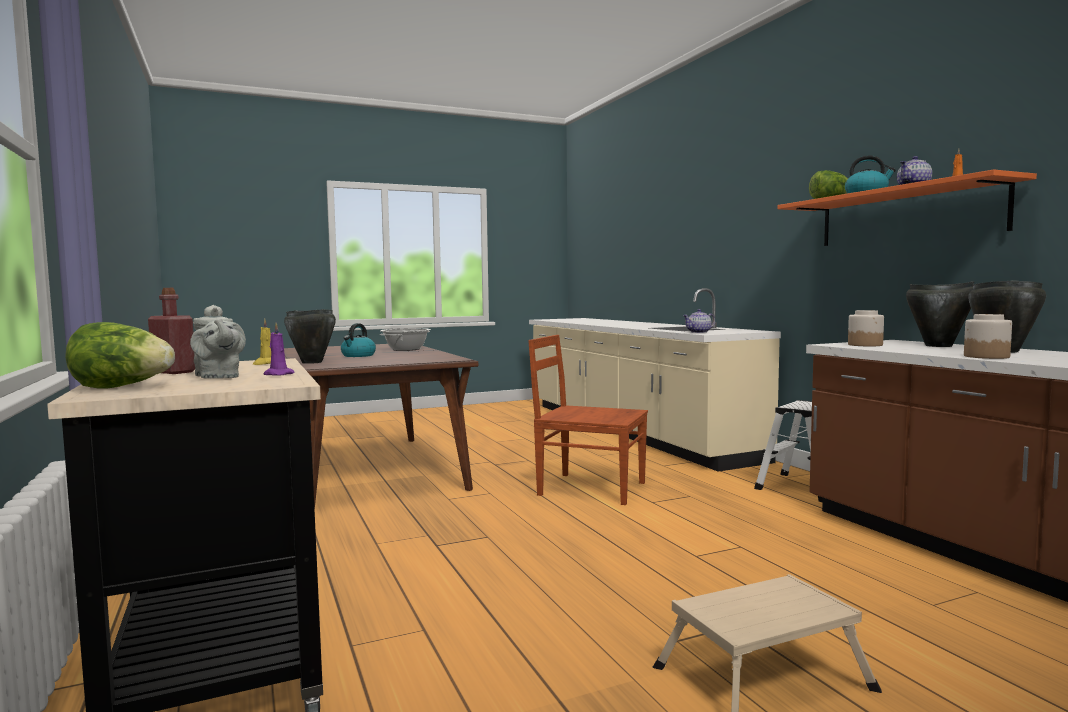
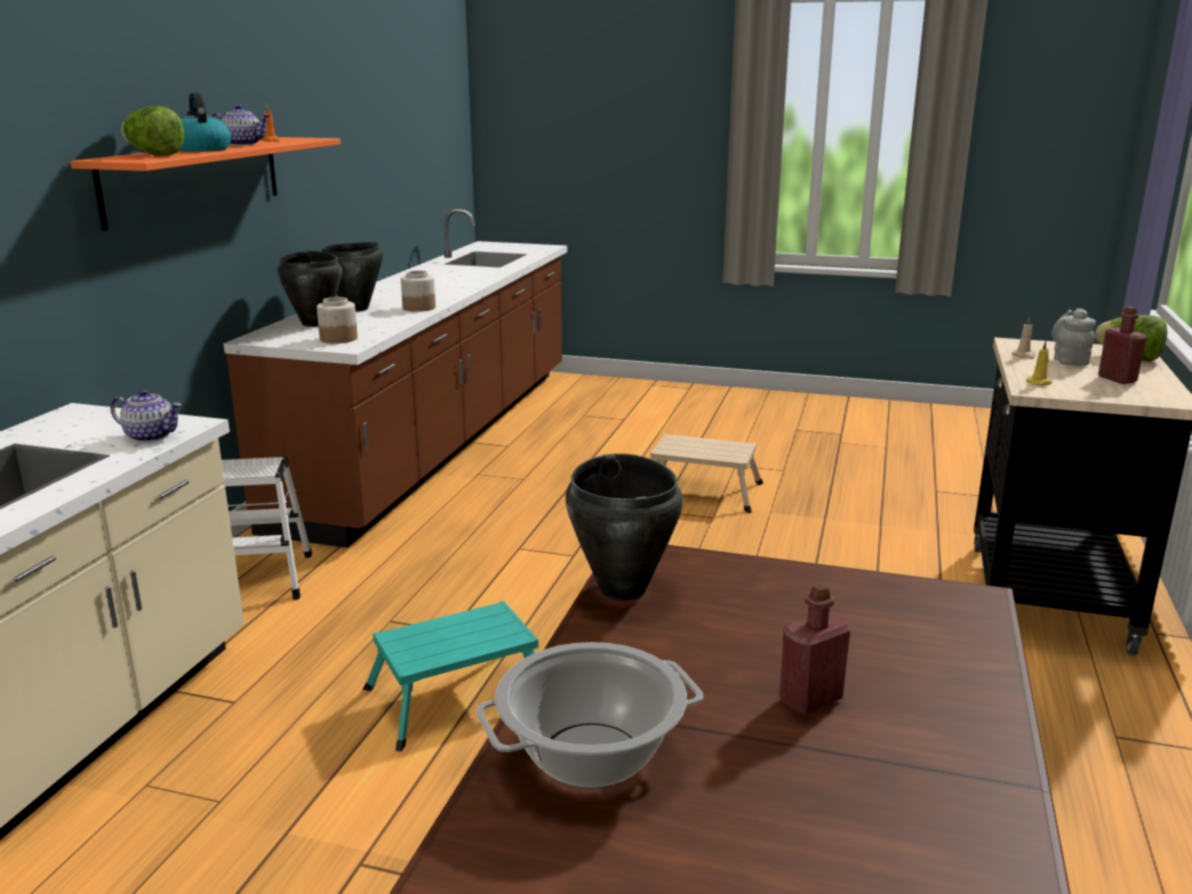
camera: 140 degrees left, 15 degrees up
(277, 374) = (1024, 356): purple candle -> beige candle
(311, 362) = (965, 652): black cooking pot -> black cooking pot (623, 589)
(358, 355) = (810, 700): kettle -> red bottle
(589, 488) = (457, 696): brown chair -> turquoise step ladder

